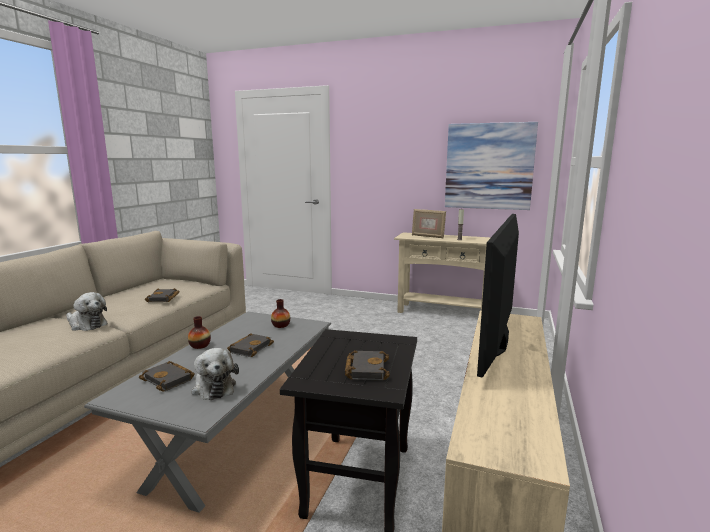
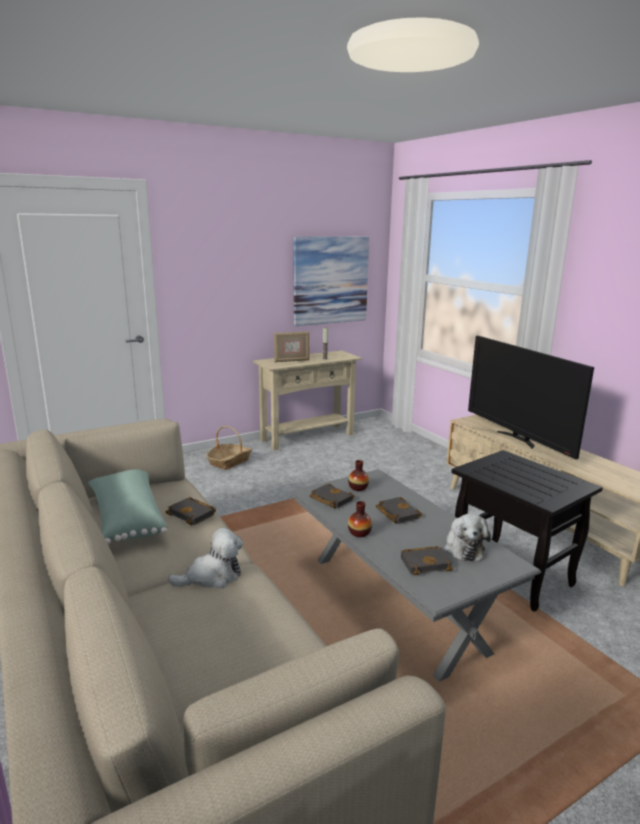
camera: 50 degrees left, 5 degrees up
(143, 290) = (126, 519): none -> green pillow
(214, 387) = (463, 548): plush toy -> plush toy turned 75 degrees clockwise
(355, 309) = (229, 461): none -> basket
(365, 369) = (544, 479): black book -> black book (330, 499)

